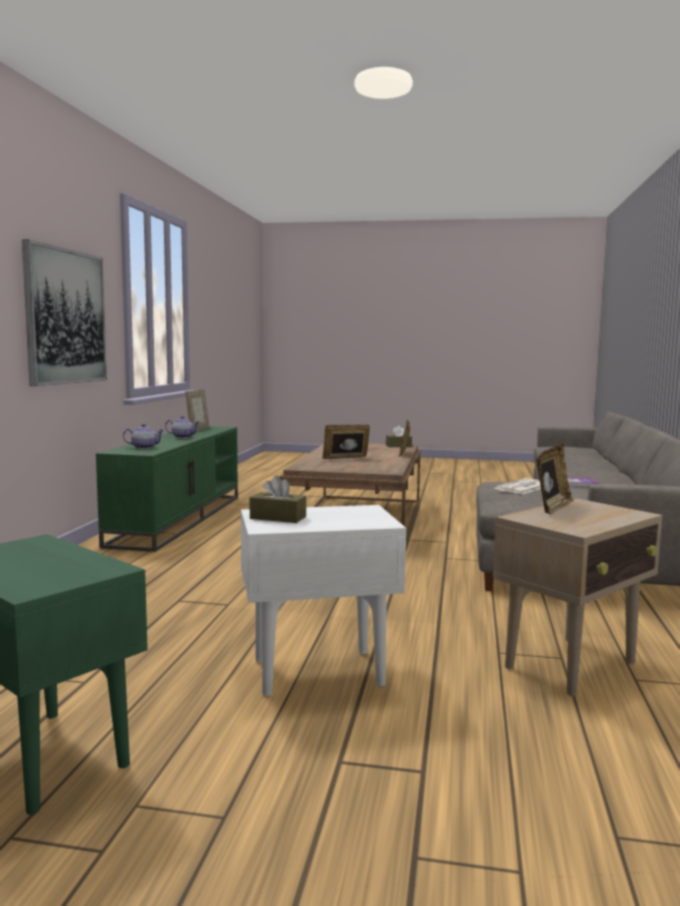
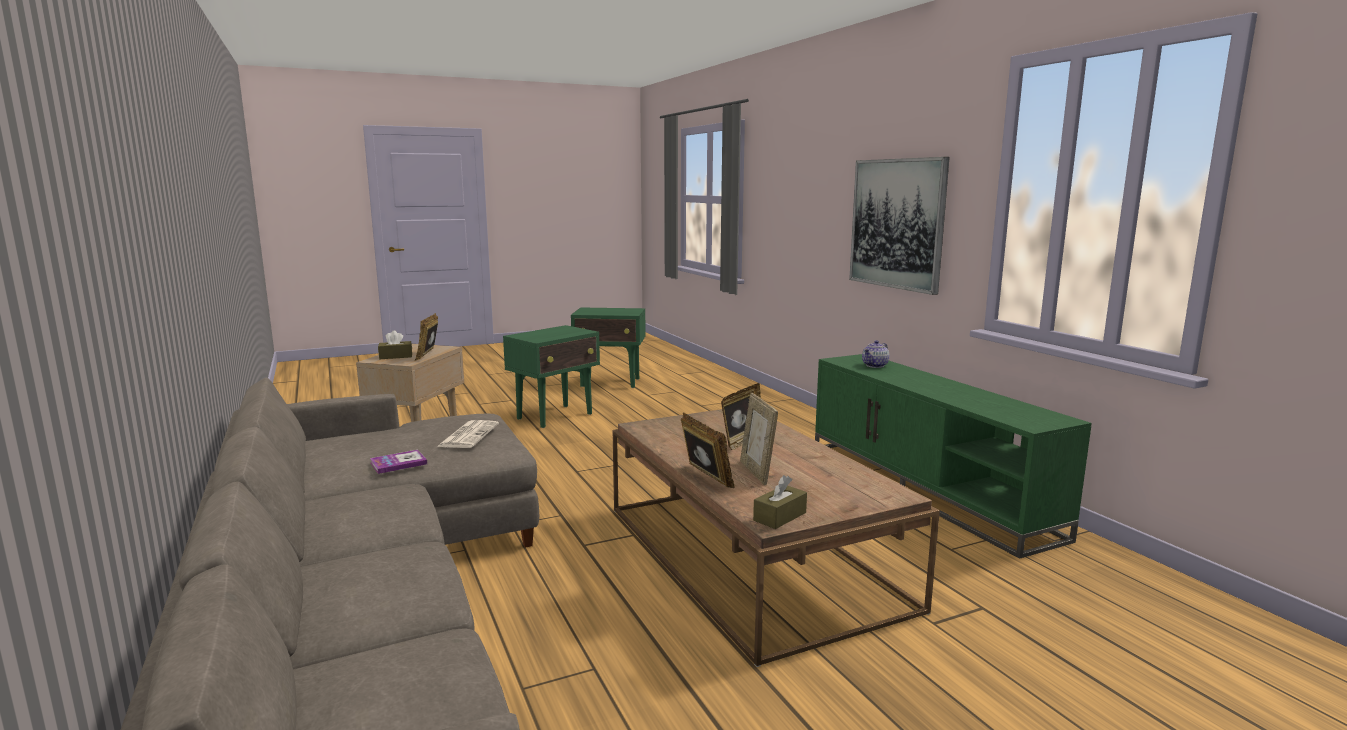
camera: 145 degrees right, 5 degrees up
(182, 437) = (939, 388): teapot -> none
(198, 429) = (1022, 410): picture frame -> picture frame (757, 472)
(278, 518) = (570, 330): brown tissue box -> brown tissue box (396, 356)
(316, 672) = (555, 416): white side table -> green side table

